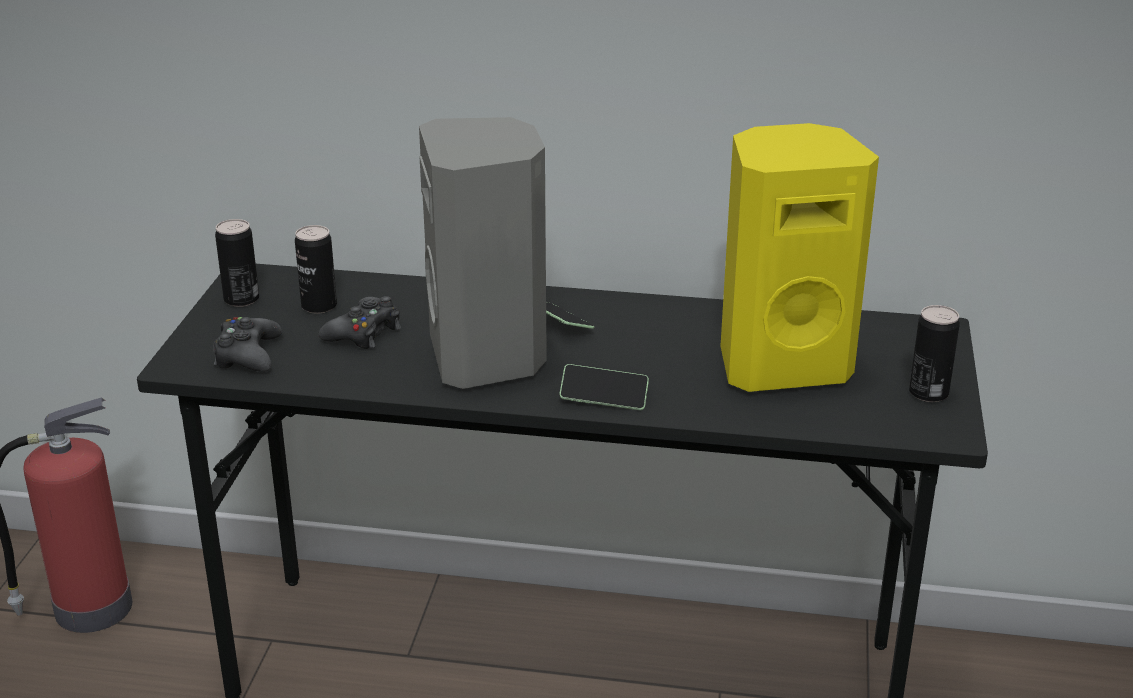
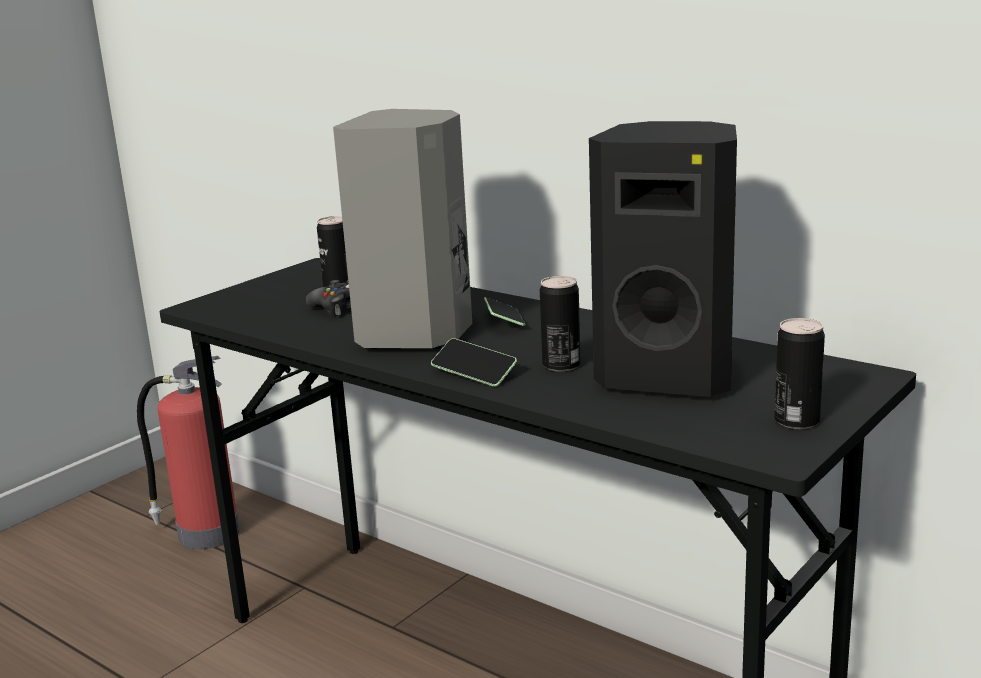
camera: 30 degrees right, 10 degrees down
(241, 299) = (291, 277): can -> can (561, 365)
(248, 355) = (248, 308): black game controller -> none
(781, 364) = (668, 376): yellow speaker -> black speaker

